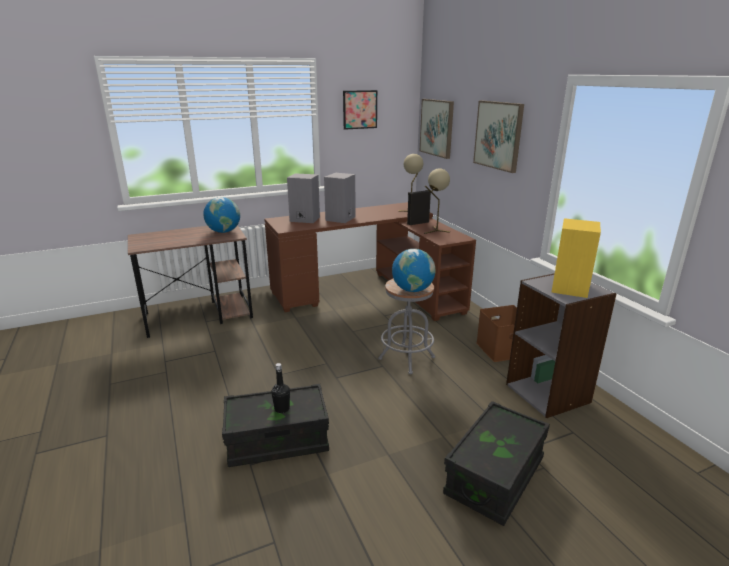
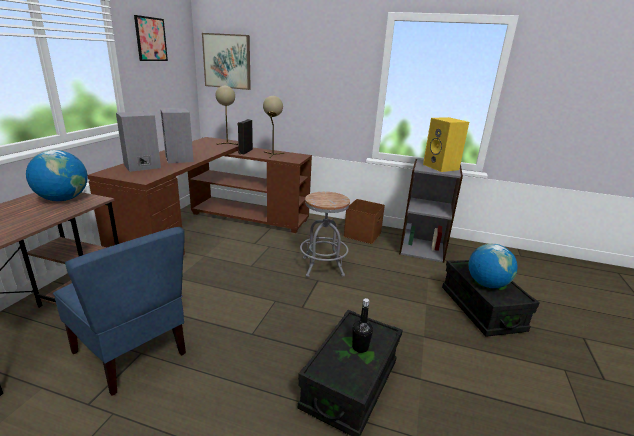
camera: 50 degrees left, 0 degrees up
(212, 348) = (132, 352): none -> blue chair
(412, 290) = (336, 201): globe -> globe (487, 284)
(498, 135) = (314, 64): picture -> none

